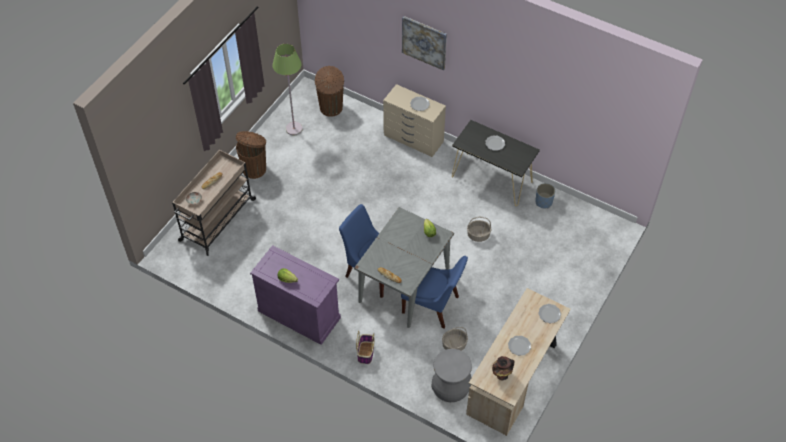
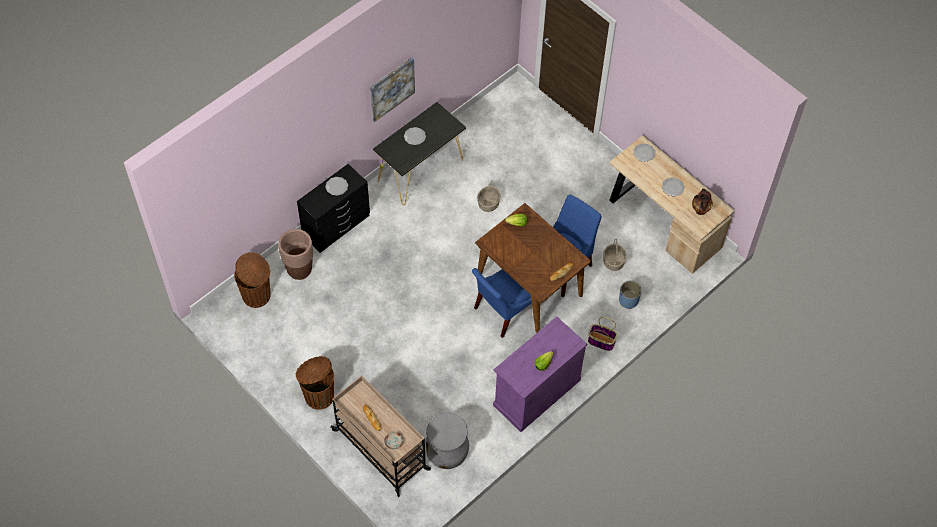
camera: 75 degrees left, 5 degrees up
(294, 128) = (273, 341): green floor lamp -> none
(363, 127) = (299, 270): none -> brown planter
(404, 285) = (530, 286): grey dining table -> brown dining table
(413, 139) = (337, 226): beige dresser -> black dresser
(424, 42) = (313, 131): picture -> picture (392, 88)
(451, 386) = (659, 277): grey stool -> grey stool (447, 450)
(543, 202) = (466, 135): blue planter -> blue planter (628, 300)

